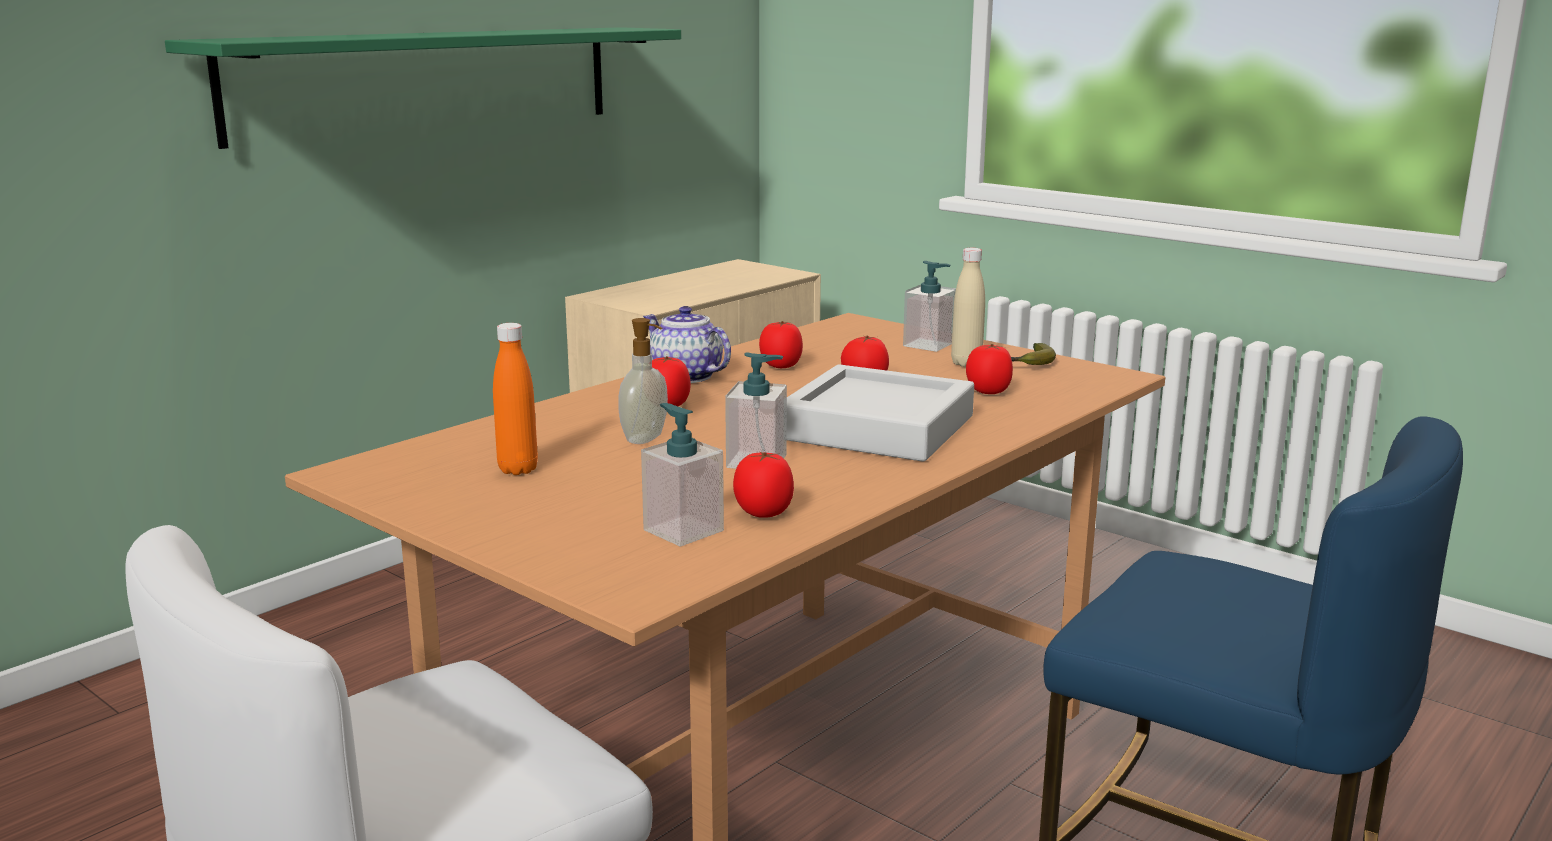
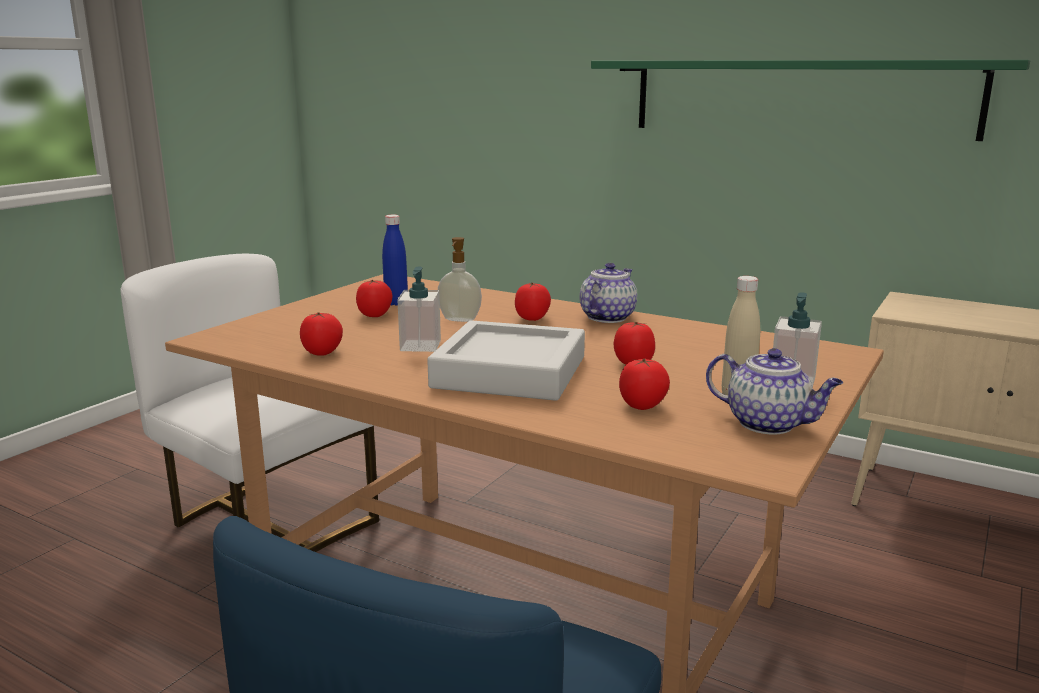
camera: 80 degrees right, 0 degrees up
(518, 469) = (396, 303): orange bottle -> blue bottle
(683, 530) = (296, 339): soap dispenser -> none
(780, 366) = (660, 338): tomato -> tomato (375, 315)
(1031, 363) = (769, 424): banana -> teapot

